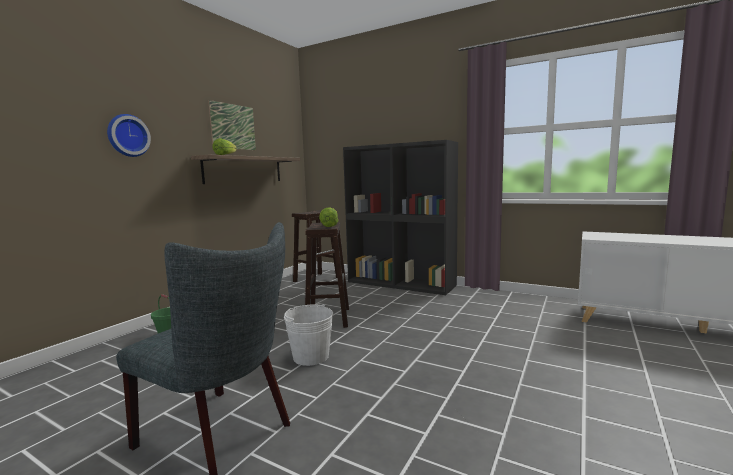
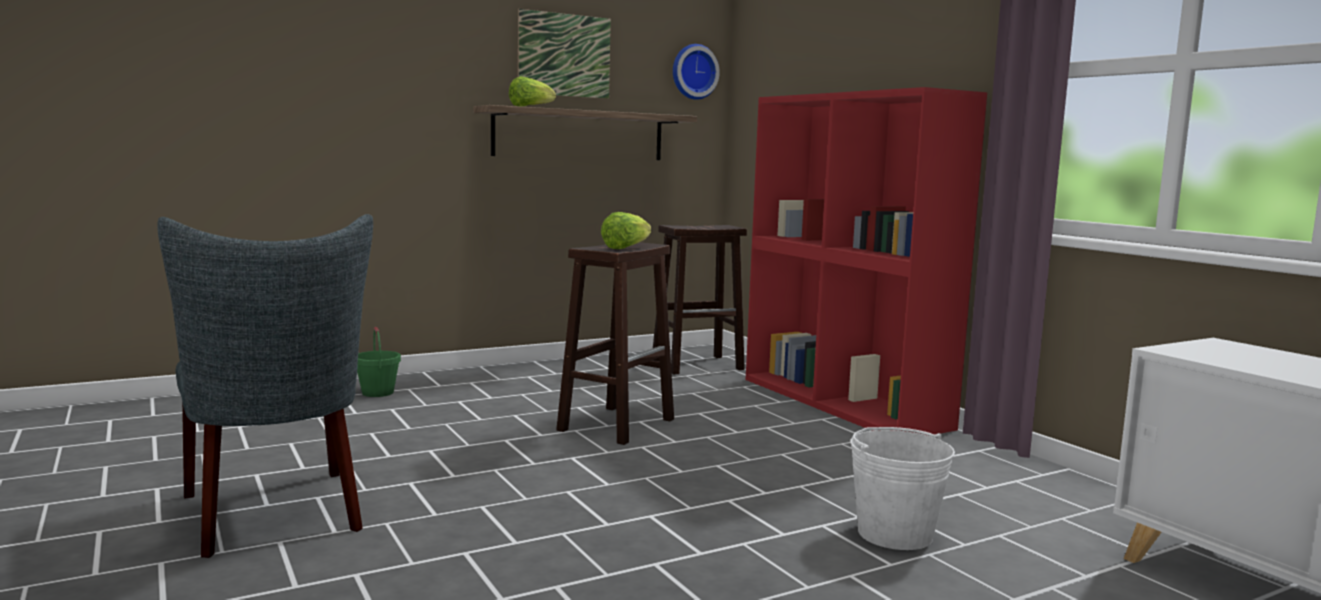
camera: 30 degrees right, 0 degrees up
(127, 136) = (368, 72): wall clock -> wall clock (693, 72)
(311, 357) = (506, 467): white bucket -> white bucket (894, 534)
(401, 283) = (844, 403): black bookcase -> red bookcase

